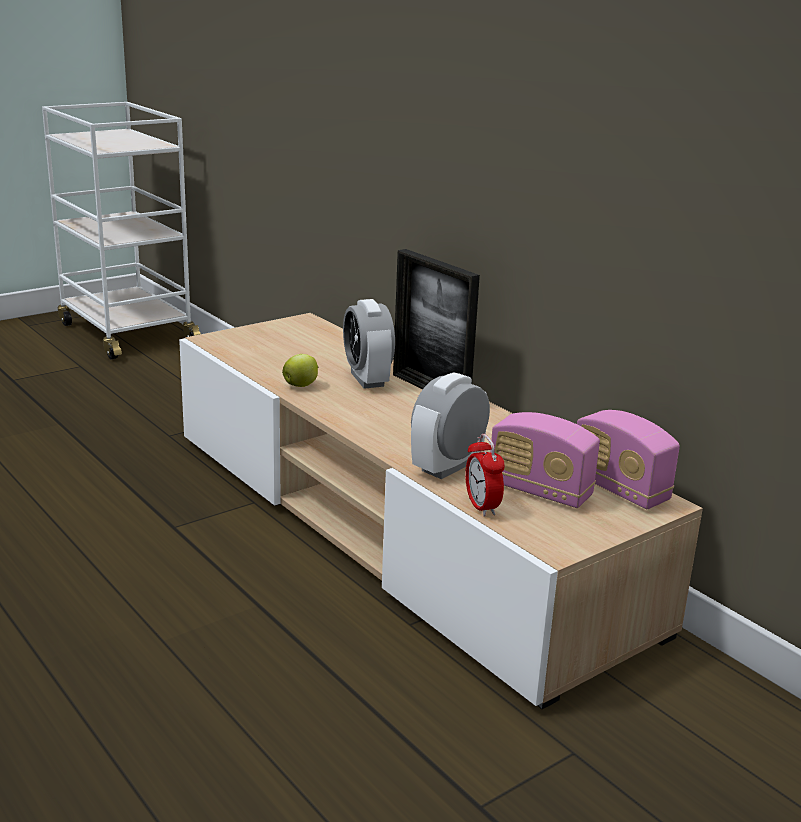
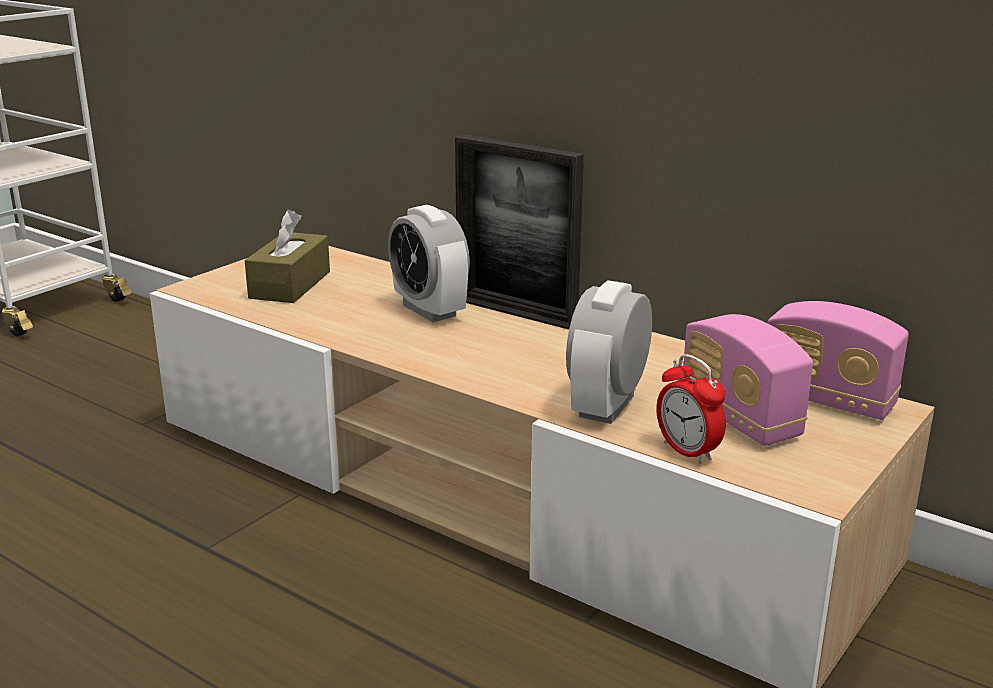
camera: 15 degrees left, 0 degrees up
(279, 346) = (290, 285): none -> brown tissue box
(301, 385) = (351, 330): apple -> none
(539, 491) = (739, 418): radio -> radio turned 45 degrees clockwise

